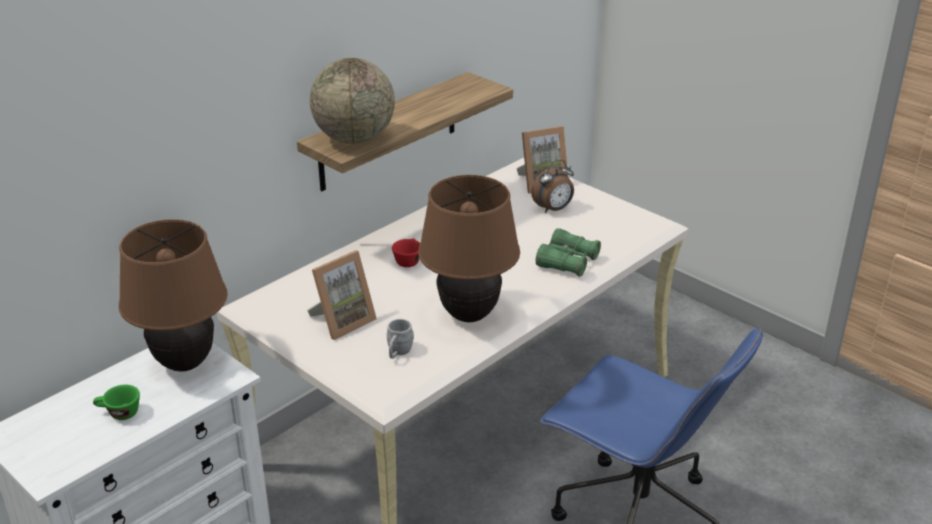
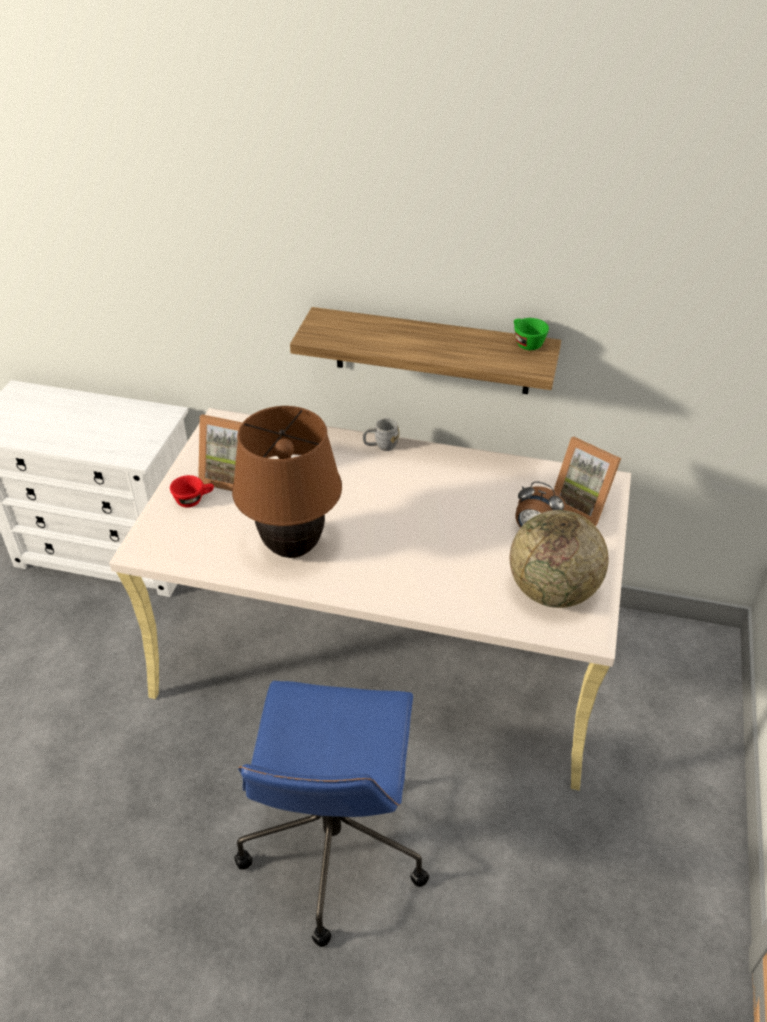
camera: 60 degrees right, 10 degrees up
(119, 413) = (63, 426): green cup -> green cup (526, 343)
(185, 363) = (139, 426): brown table lamp -> none
(354, 139) = (342, 332): globe -> globe (552, 591)
(398, 352) = (205, 527): grey mug -> grey mug (381, 446)
(408, 260) = (354, 474): red cup -> red cup (194, 500)
(567, 262) = (440, 581): green binoculars -> none

